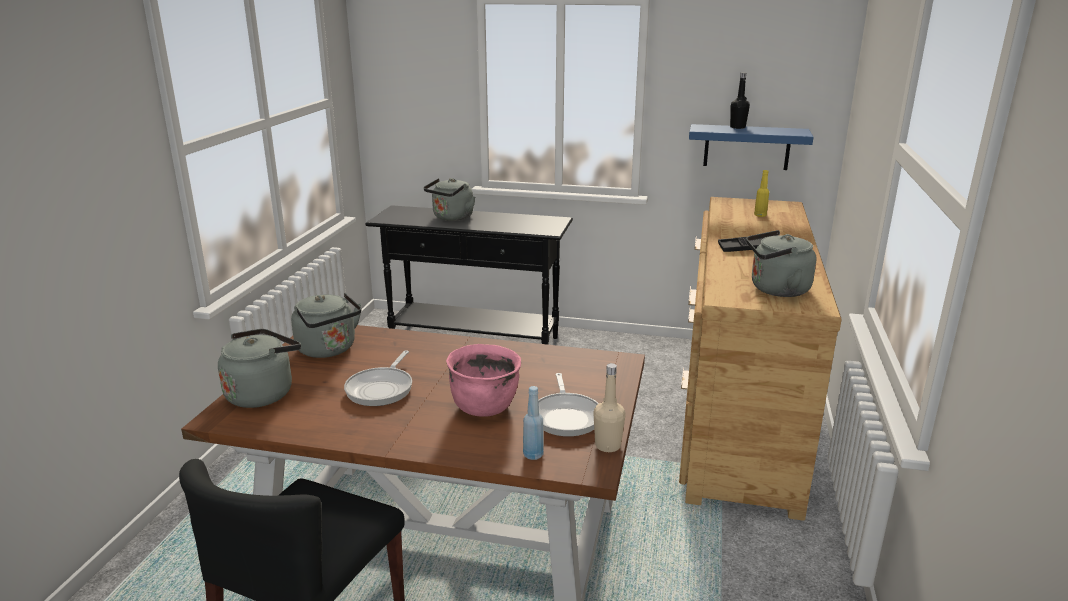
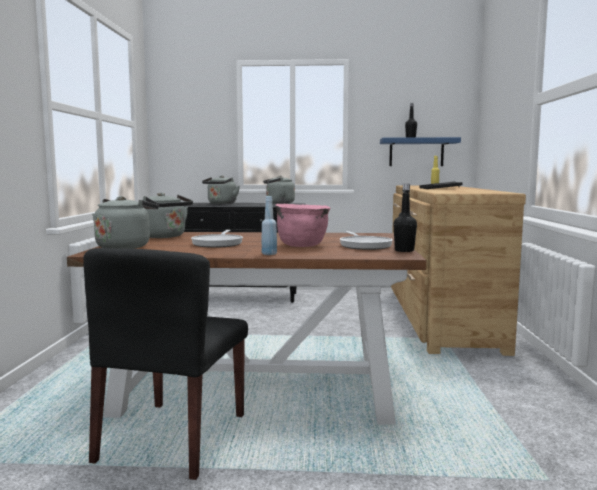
camera: 10 degrees left, 15 degrees down
(533, 455) = (354, 254): blue bottle -> blue bottle (269, 254)
(608, 445) = (404, 250): beige bottle -> black bottle
(776, 290) = (474, 191): grey kettle -> grey kettle (278, 203)

